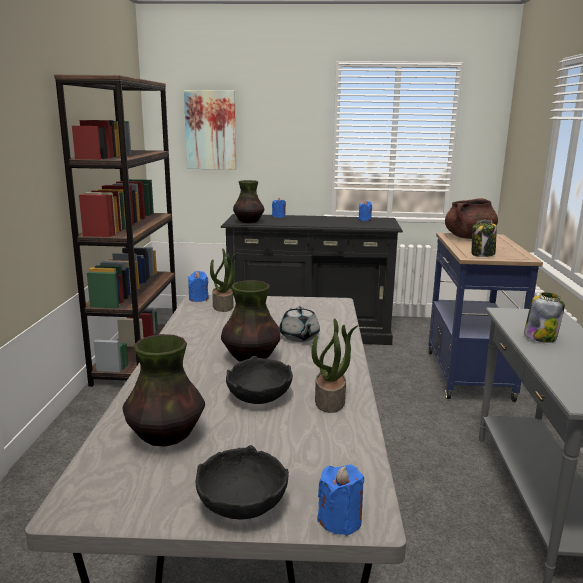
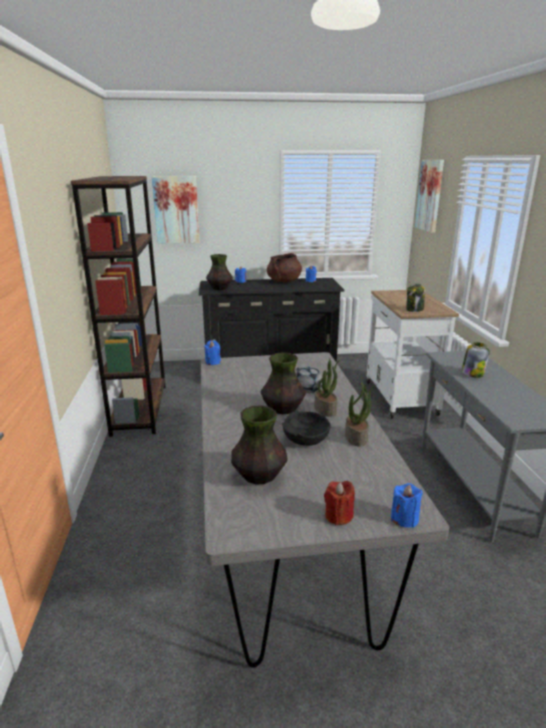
camera: 10 degrees left, 5 degrees up
(223, 306) = (236, 367): potted plant -> potted plant (326, 409)
(243, 503) = (338, 516): black bowl -> red candle
(467, 374) = (399, 397): blue cart -> white cart
(469, 237) = (397, 294): brown cooking pot -> brown cooking pot (284, 281)
(523, 116) = (430, 195): none -> picture

